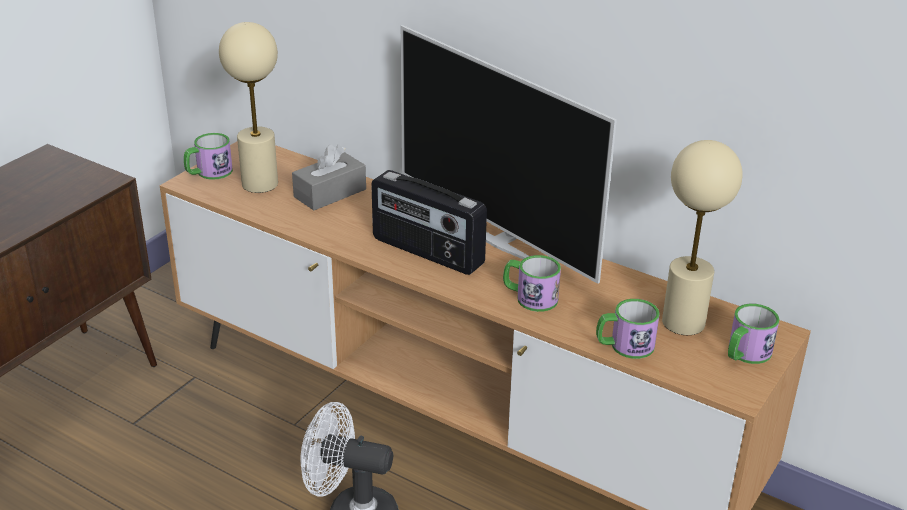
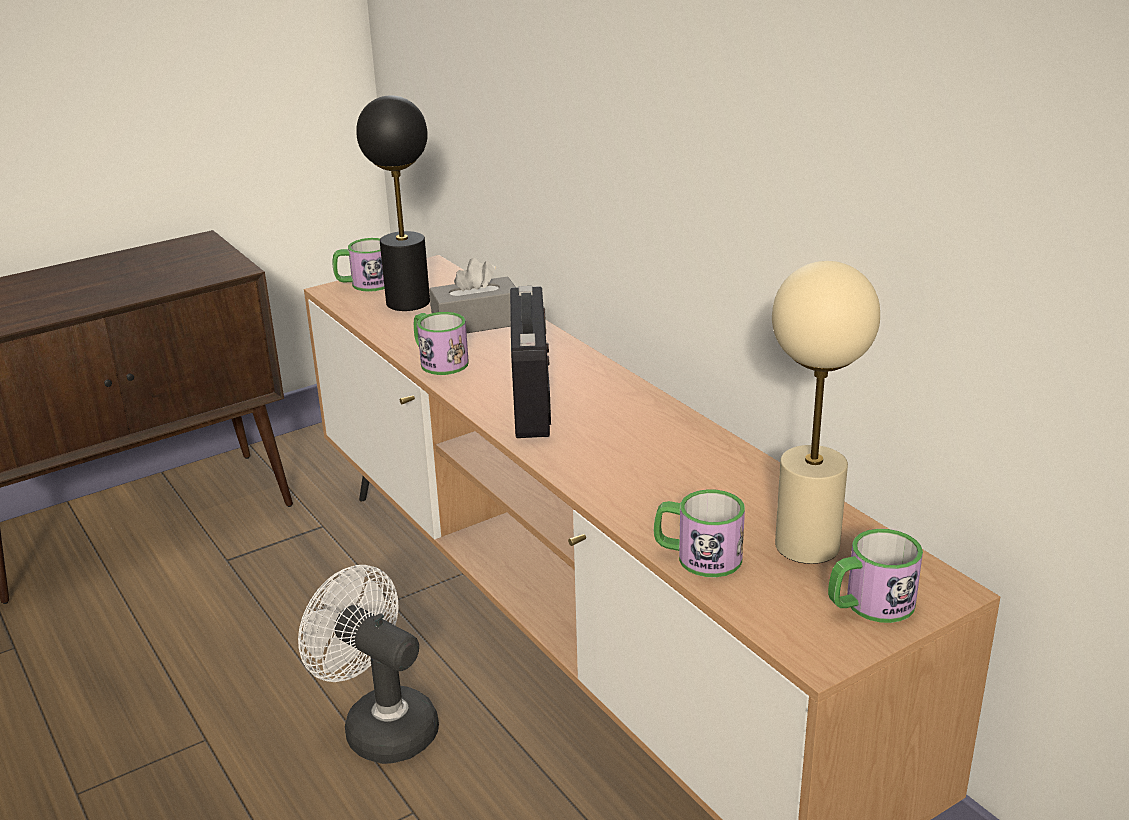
camera: 25 degrees right, 5 degrees down
(259, 183) = (407, 302): beige table lamp -> black table lamp
(427, 252) = (533, 401): radio -> radio turned 150 degrees counterclockwise
(501, 240) = (637, 404): television -> none
(530, 297) = (618, 474): mug -> mug (438, 361)

